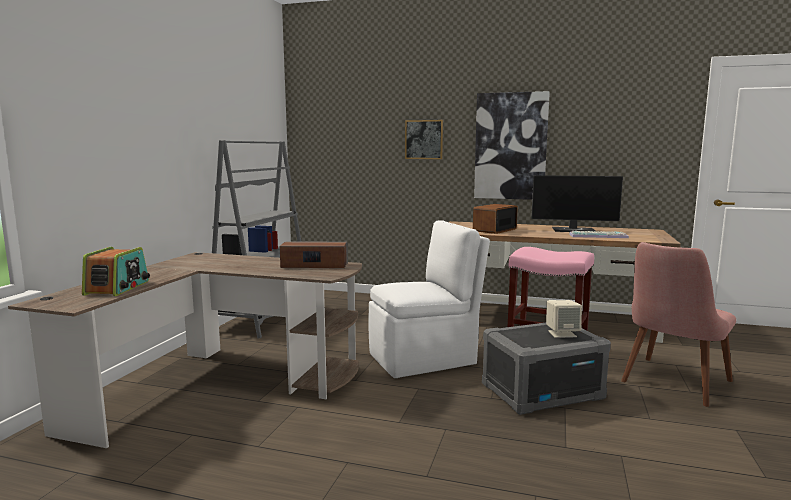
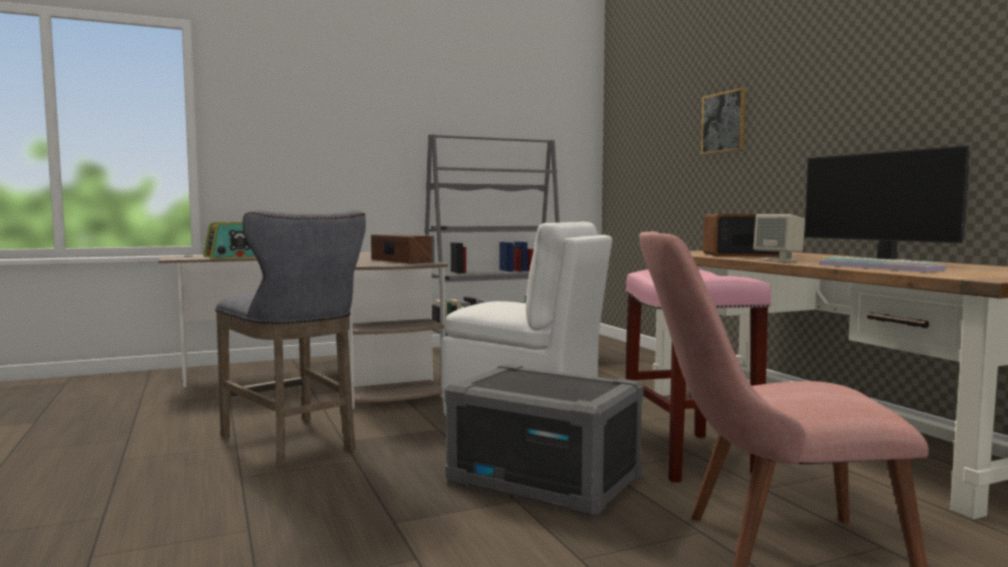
camera: 50 degrees right, 5 degrees down
(379, 440) = (293, 444): none -> grey stool
(510, 146) = (832, 116): picture -> none
(562, 334) = (571, 389): beige speaker -> beige speaker (778, 260)

